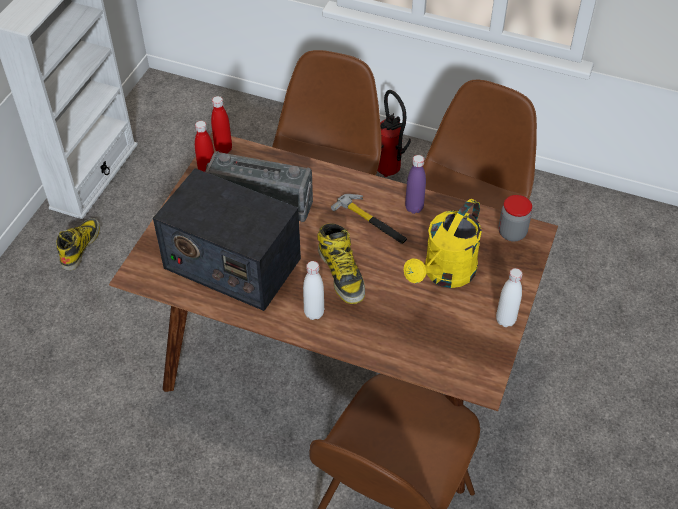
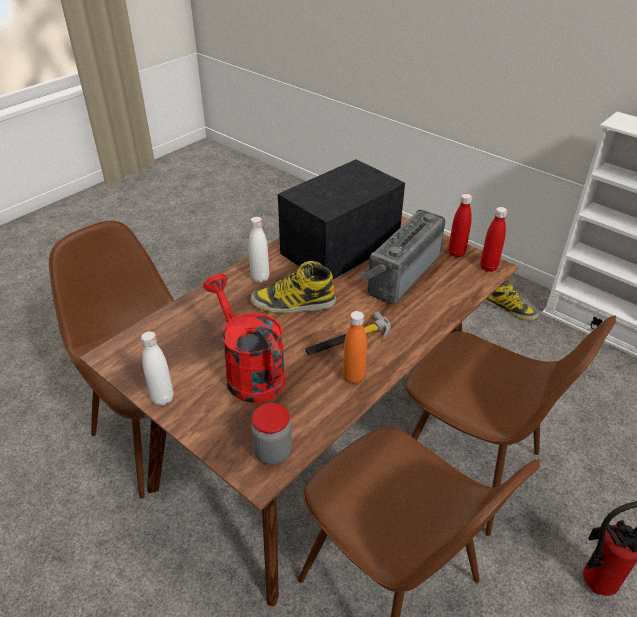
camera: 110 degrees right, 10 degrees down
(414, 208) = (353, 377): purple bottle -> orange bottle
(444, 274) = (249, 371): yellow watering can -> red watering can

